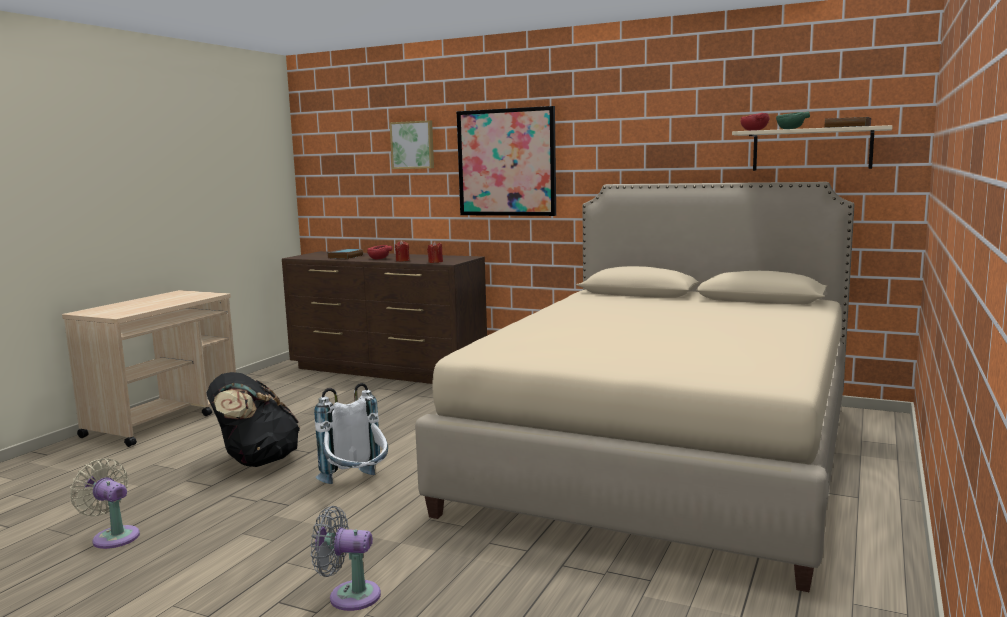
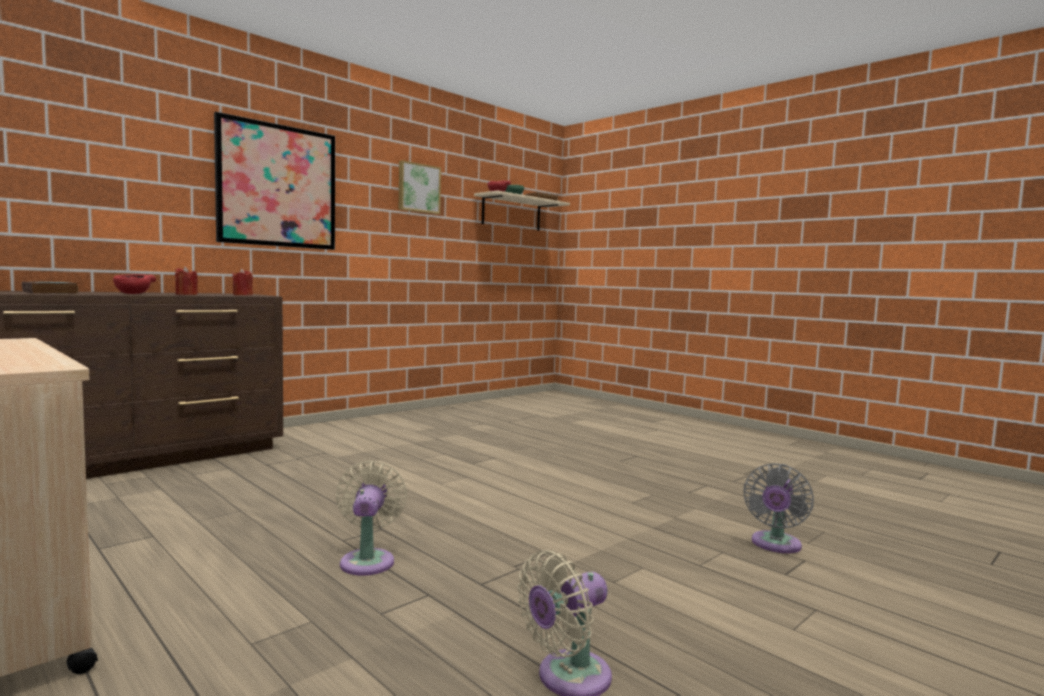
camera: 70 degrees left, 5 degrees down
(256, 461) = (368, 560): black backpack -> beige fan
(357, 486) = (526, 518): white backpack -> none
(413, 145) = (136, 140): picture -> picture (418, 188)
(664, 454) = (563, 431): beige bed -> none

